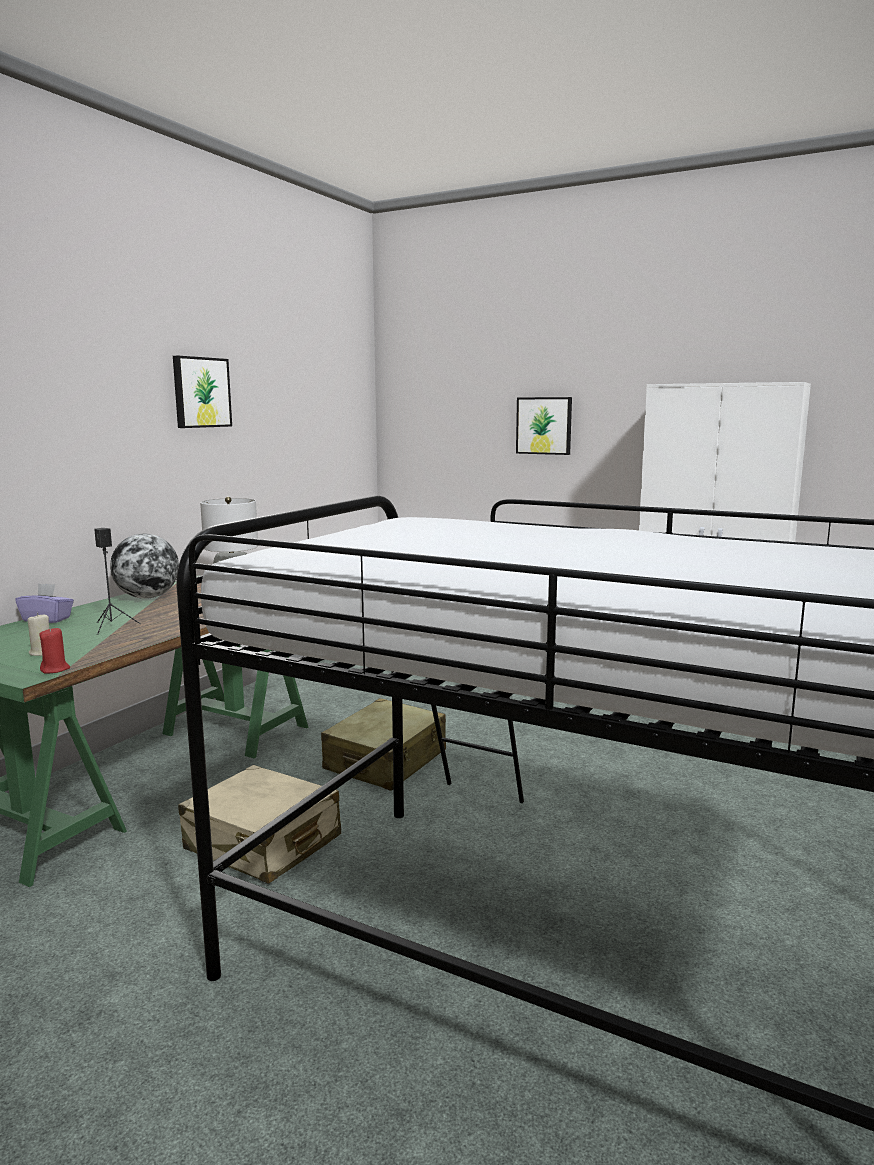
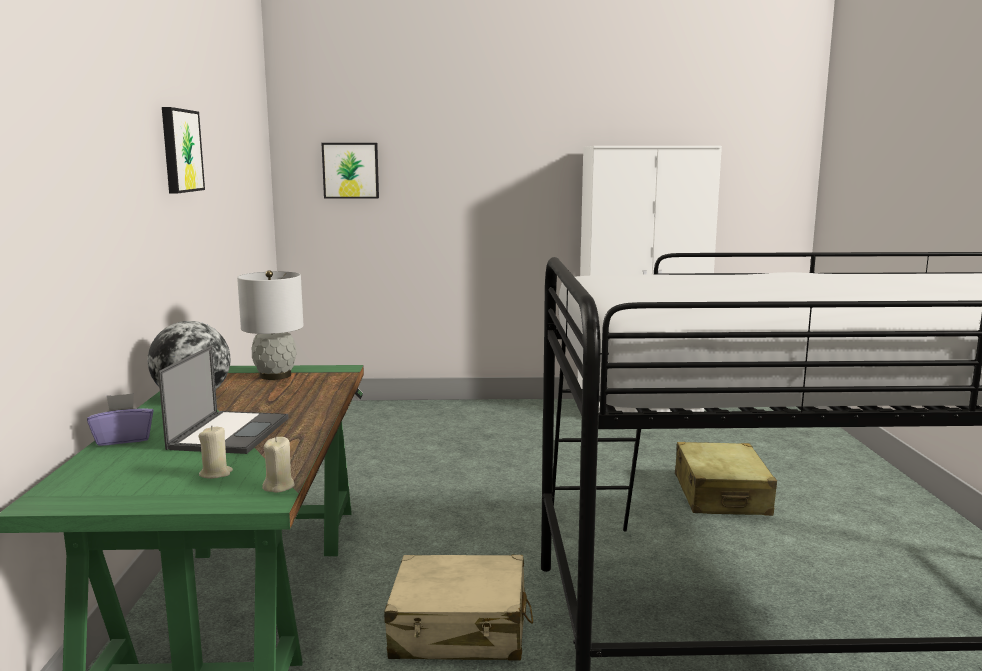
camera: 30 degrees left, 0 degrees up
(55, 669) = (279, 486): red candle -> beige candle
(112, 626) = (230, 433): black speaker -> laptop
(386, 761) = (469, 525): beige suitcase -> beige suitcase (721, 495)
(544, 425) = (467, 183): picture -> picture (351, 170)

